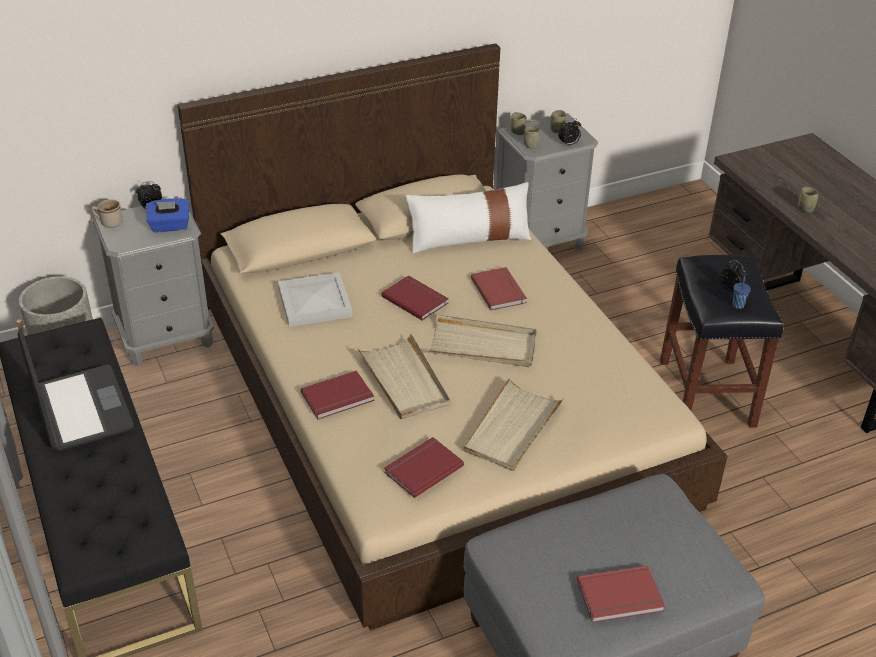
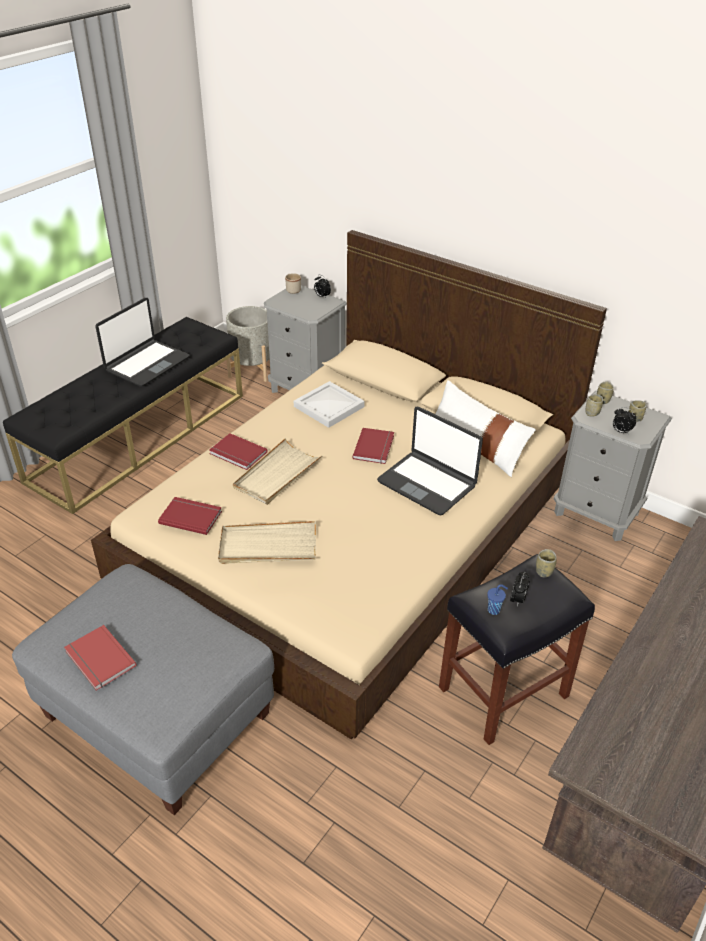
camera: 60 degrees right, 0 degrees up
(170, 226) = (310, 309): blue tissue box -> none
(483, 345) = (350, 498): beige tray -> none
(500, 290) = (427, 483): red book -> laptop
(805, 208) = (683, 604): cup -> cup (544, 571)

